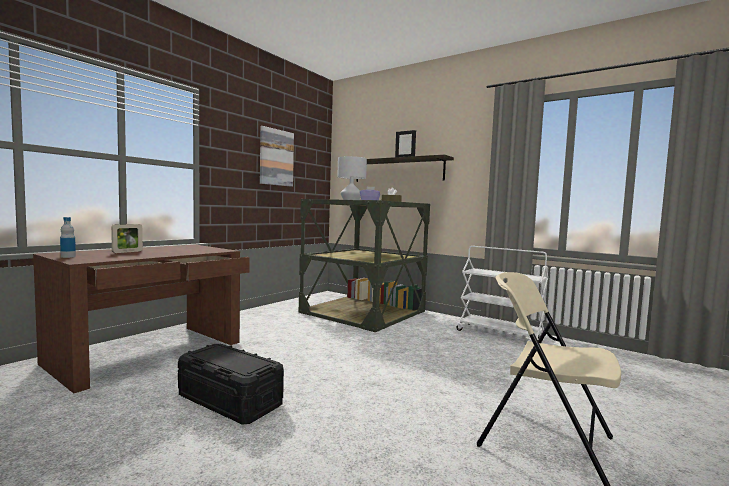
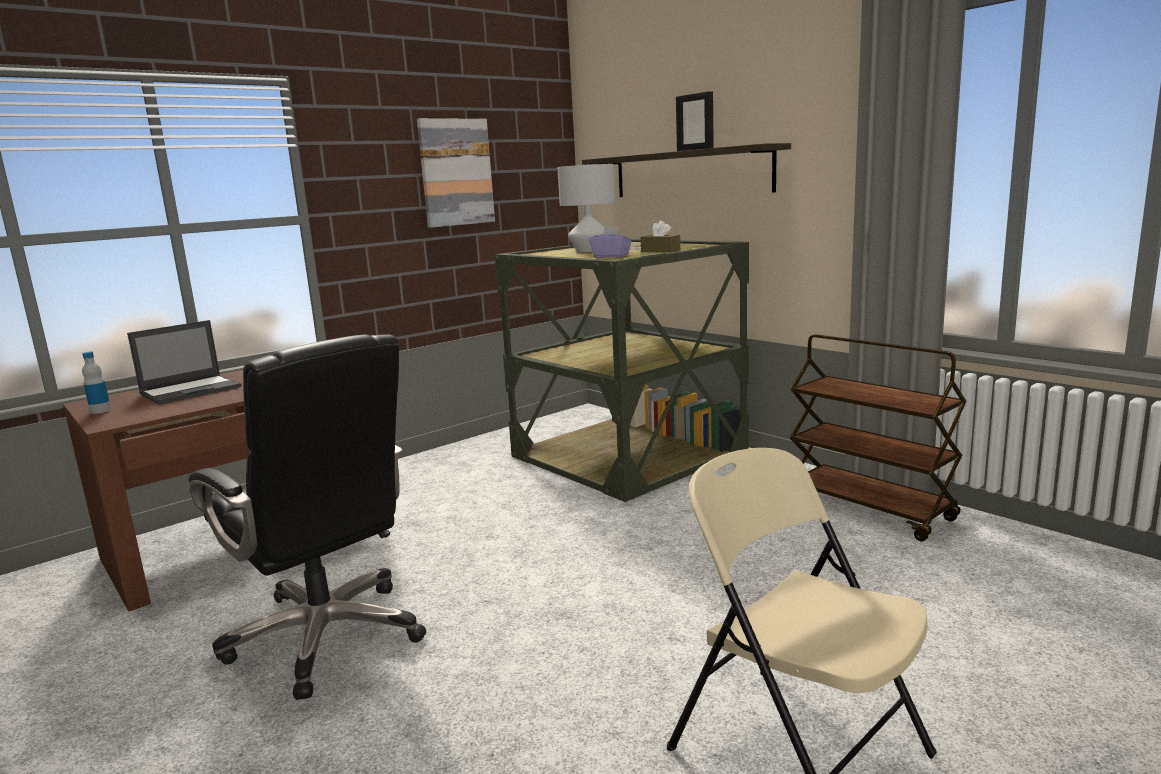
camera: 15 degrees right, 10 degrees up
(127, 252) = (192, 390): picture frame -> laptop
(230, 400) = (326, 635): black storage box -> black office chair
(500, 334) = (869, 509): white cart -> brown cart

